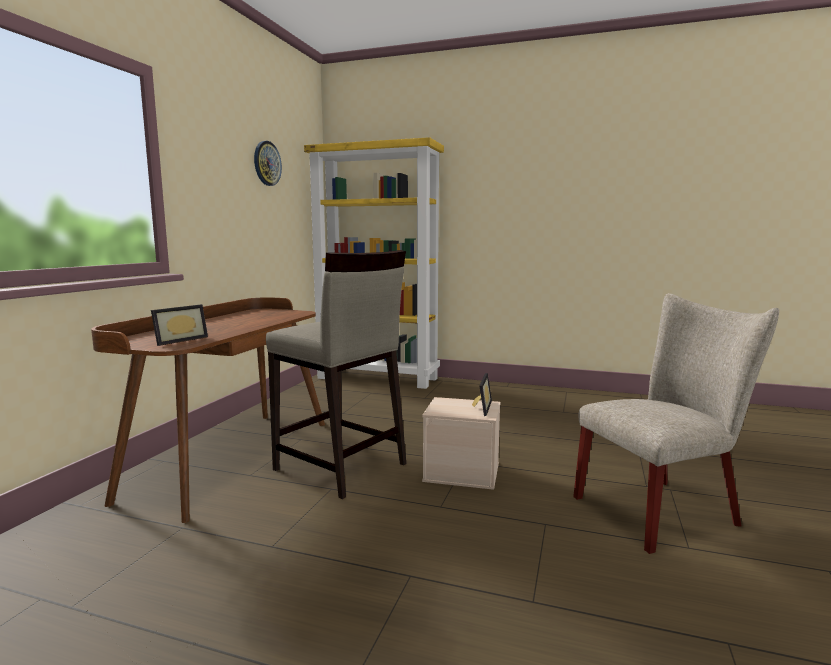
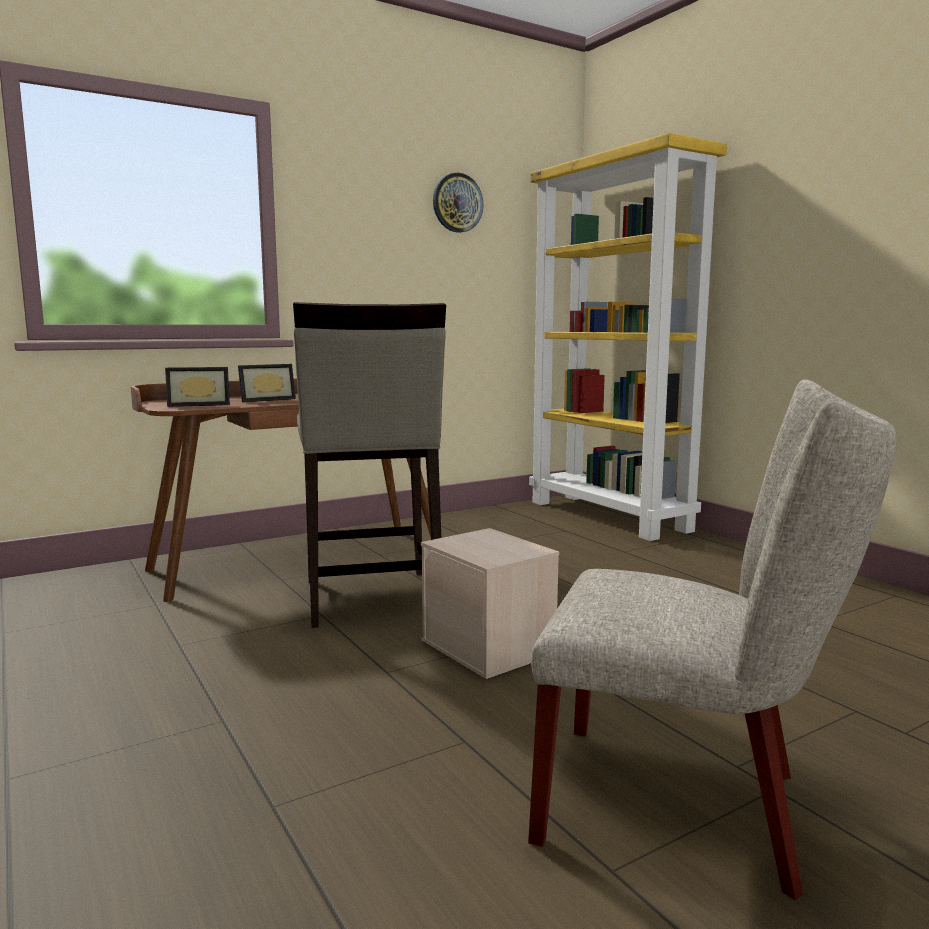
camera: 40 degrees right, 0 degrees up
(480, 407) = (509, 551): picture frame -> picture frame (266, 400)

